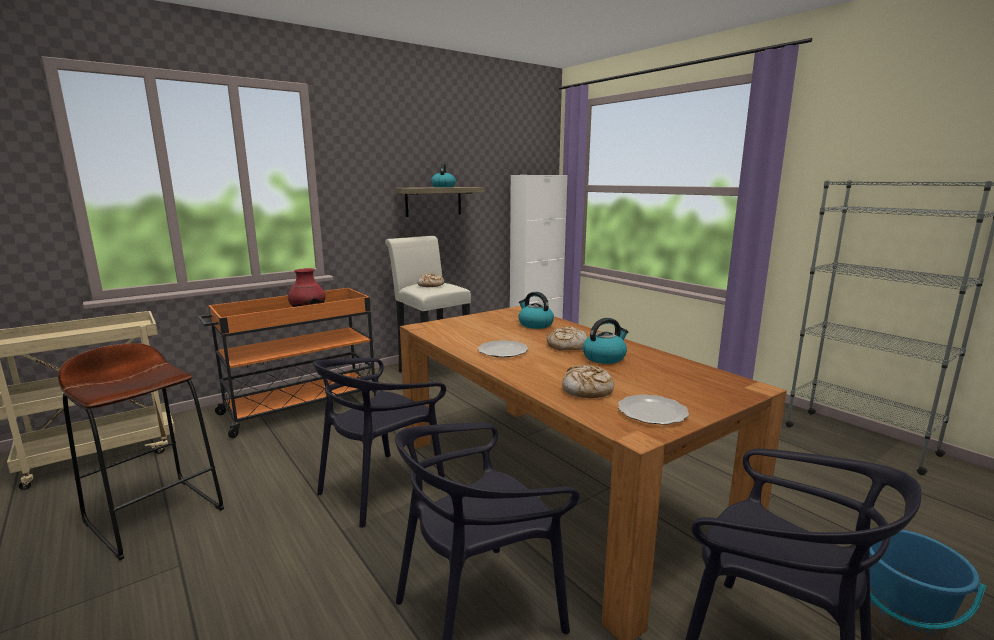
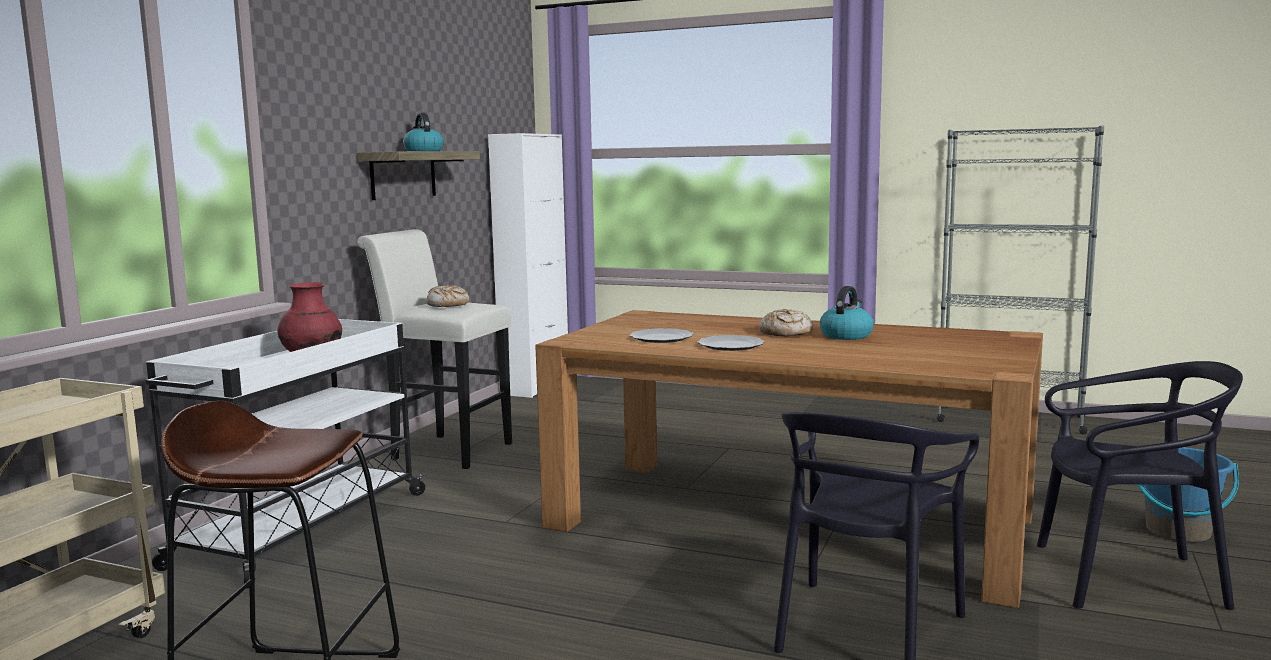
camera: 30 degrees left, 5 degrees down
(300, 407) = (300, 530): orange cart -> white cart
(381, 488) = (590, 576): black chair -> none
(535, 324) = (701, 322): kettle -> none
(587, 390) = (892, 357): bread -> none
(653, 413) = (981, 360): plate -> plate (662, 338)

